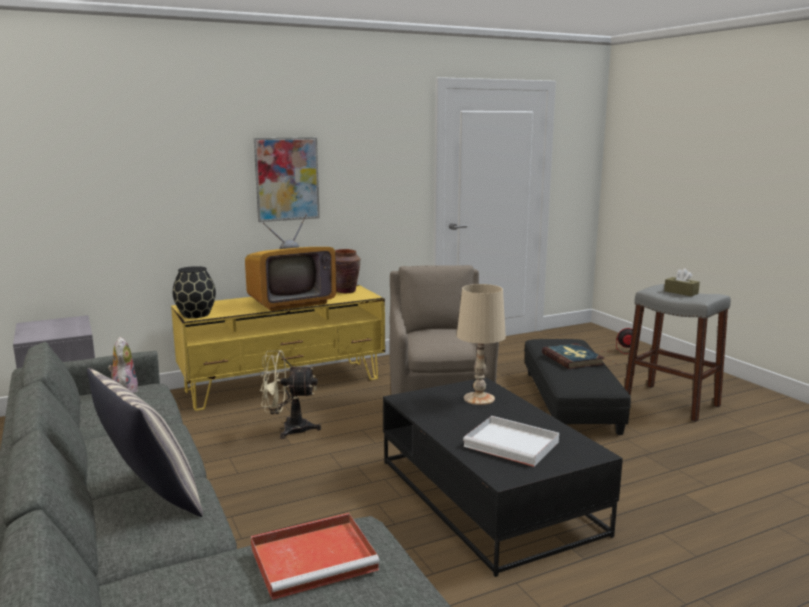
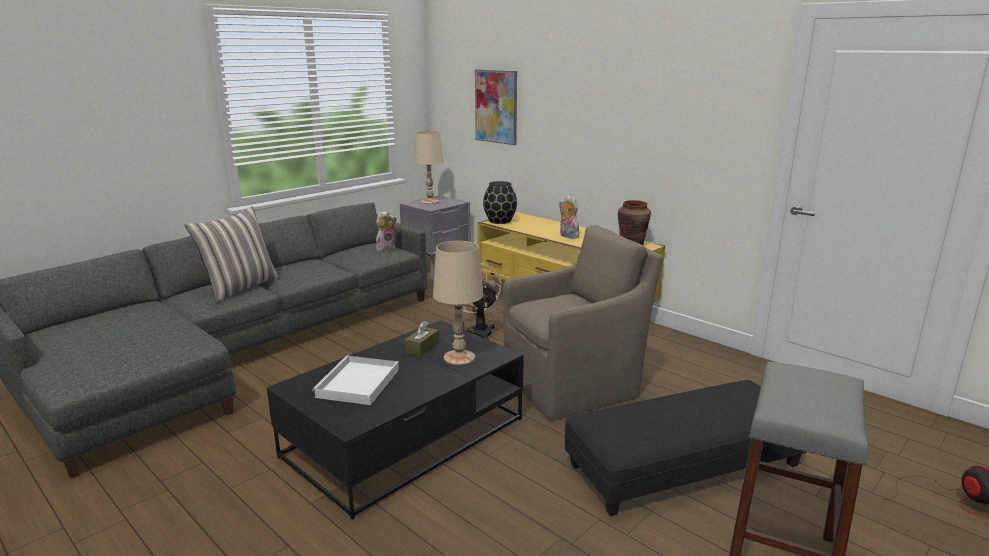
camera: 70 degrees right, 5 degrees up
(44, 329) = (430, 202): none -> beige table lamp
(287, 179) = (612, 119): picture -> picture (496, 106)
(291, 302) = (567, 236): television -> plush toy
(316, 558) = (159, 336): red tray -> none
(572, 359) = (691, 412): book -> none
(681, 292) = (814, 394): brown tissue box -> brown tissue box (422, 348)

